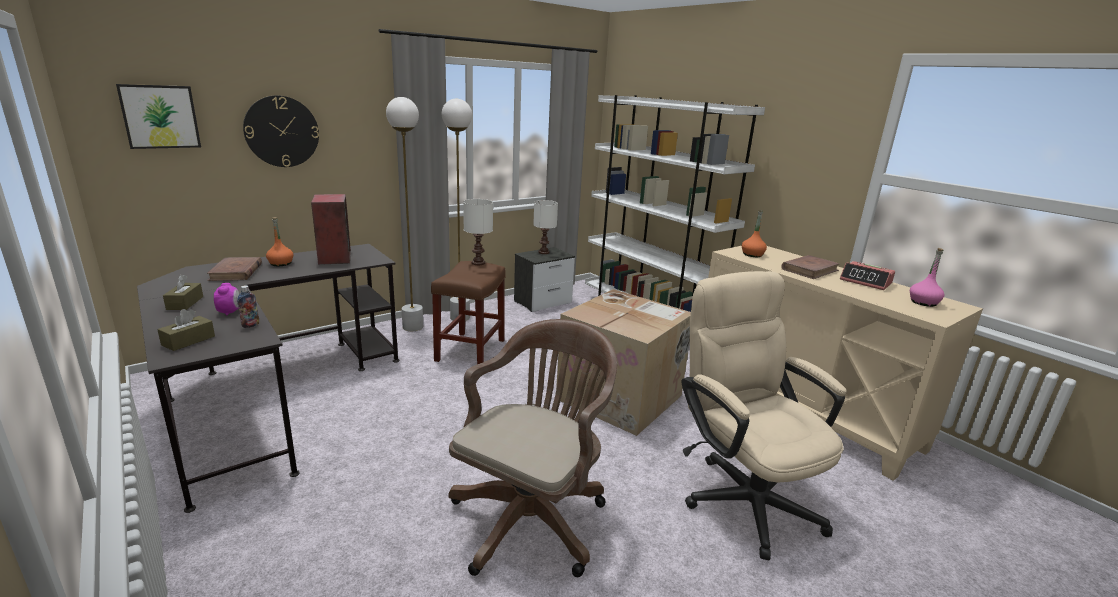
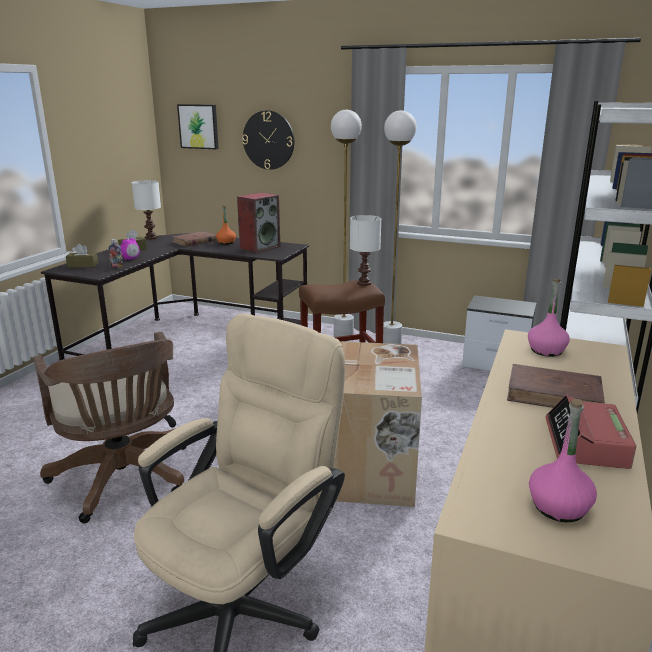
camera: 60 degrees right, 0 degrees up
(533, 516) = (124, 480): brown office chair -> brown office chair turned 60 degrees clockwise
(544, 252) = (506, 303): white table lamp -> white table lamp (150, 238)
(752, 254) = (546, 350): orange bottle -> pink bottle

